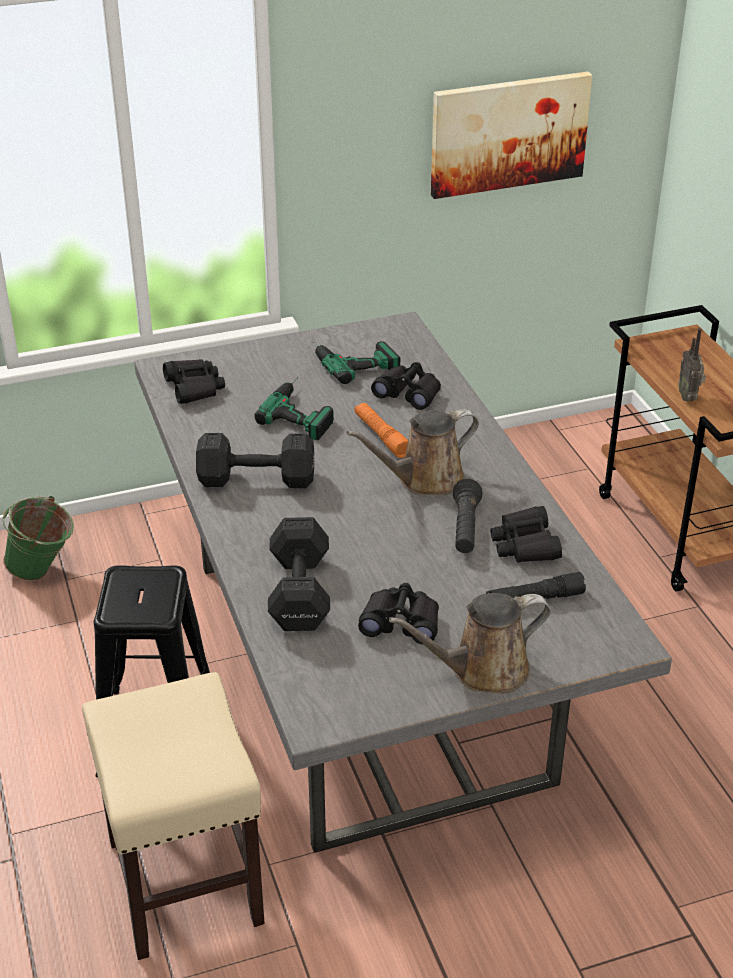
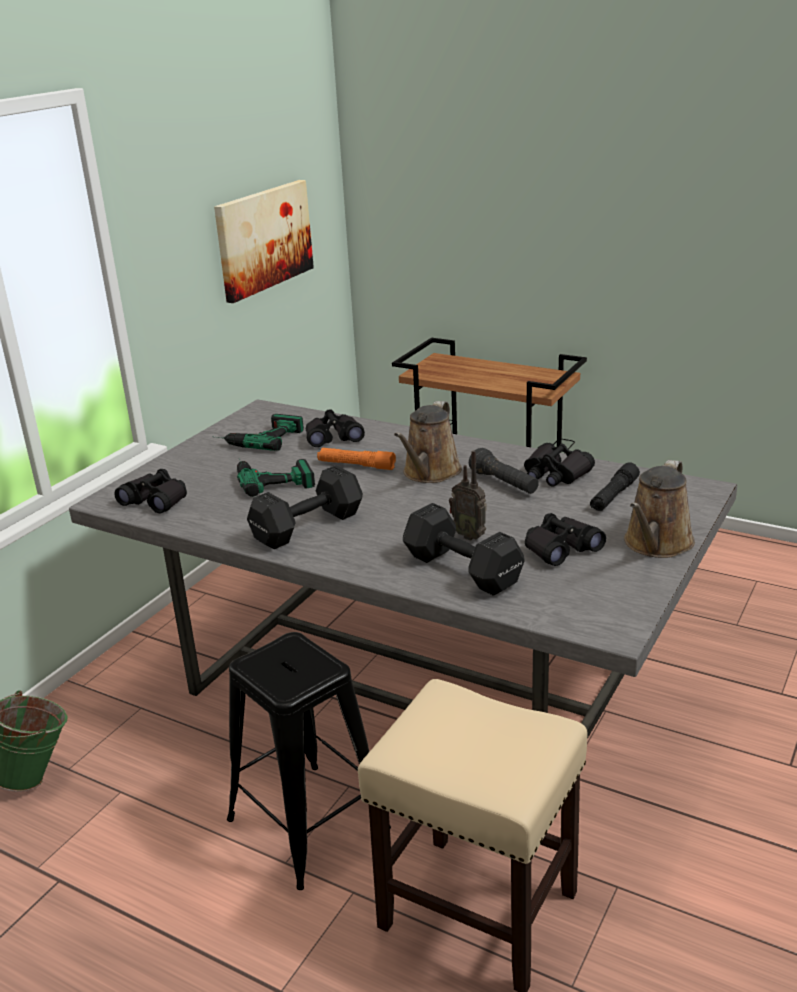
camera: 40 degrees left, 10 degrees down
(688, 397) = (491, 383): radio -> radio (470, 535)

